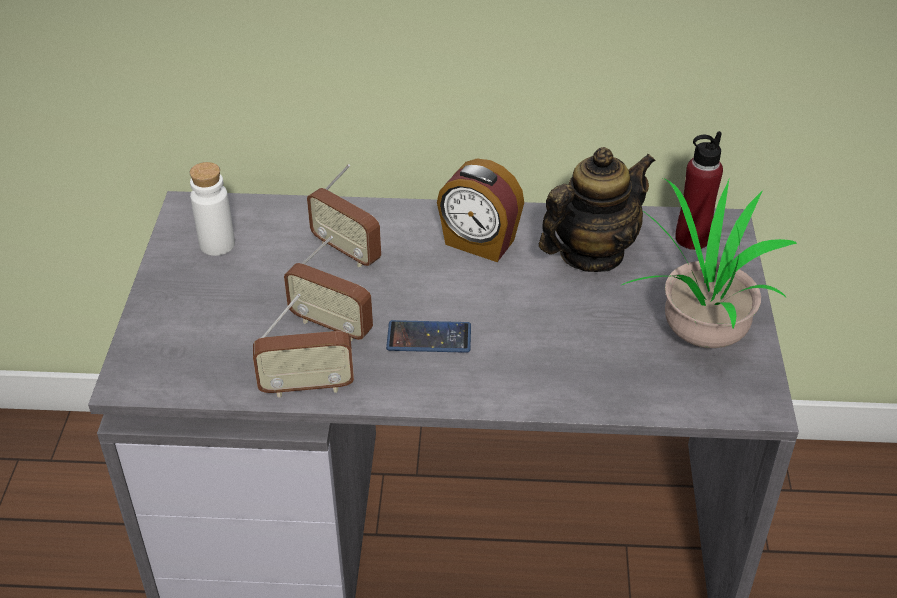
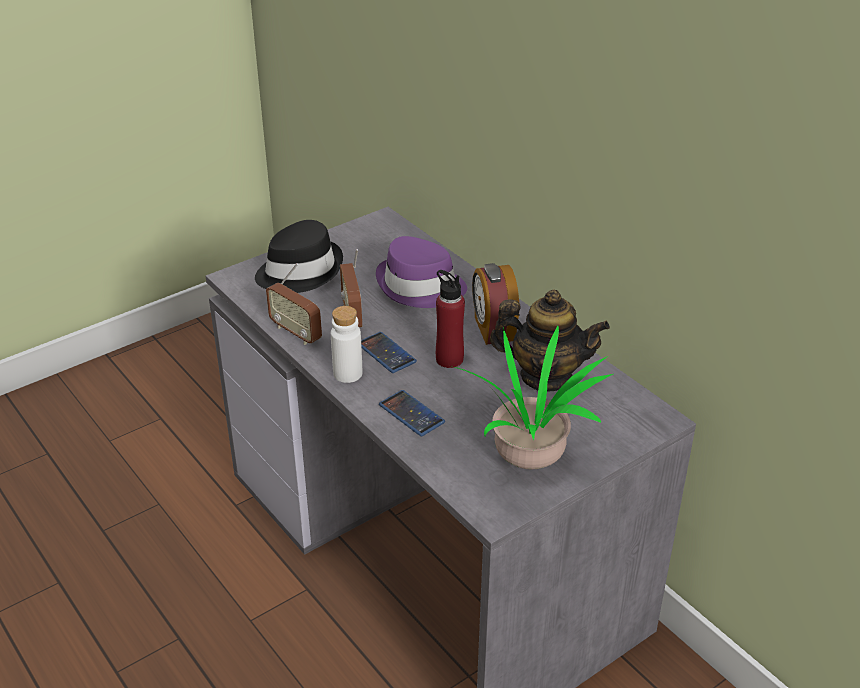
camera: 50 degrees right, 5 degrees down
(193, 321) = (299, 271): none -> black hat
(217, 244) = (367, 244): white bottle -> white bottle (347, 373)
(346, 251) = (420, 287): radio -> purple hat
(550, 376) = (411, 414): none -> phone
(691, 239) = (623, 411): red bottle -> red bottle (449, 359)

